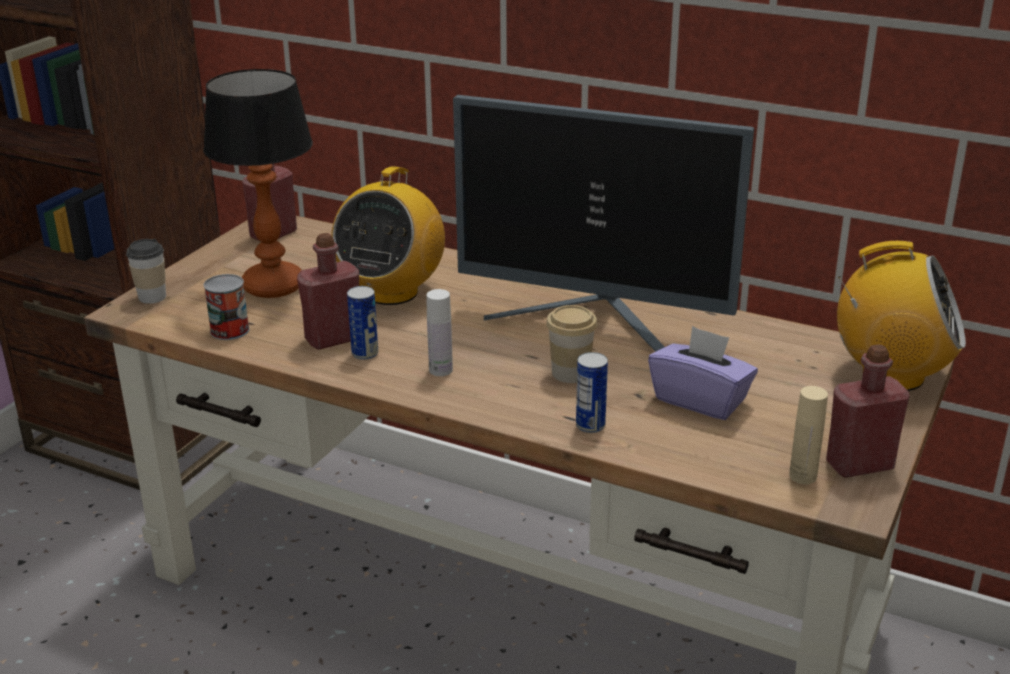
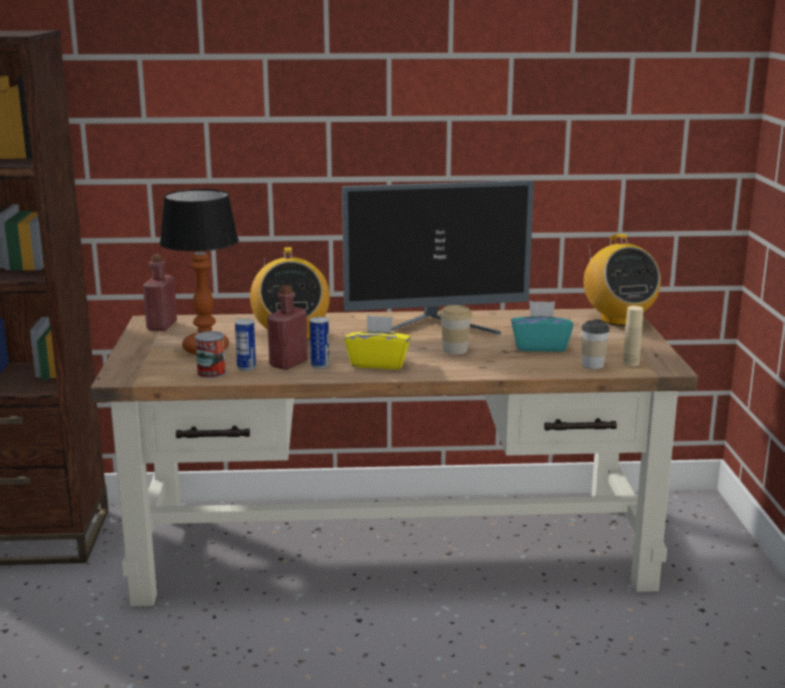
camera: 30 degrees left, 10 degrees down
(152, 297) = (125, 368): cup -> cup (592, 365)
(440, 370) = (378, 363): white bottle -> yellow tissue box
(590, 425) = (498, 367): can -> can (246, 368)
(700, 400) = (540, 347): purple tissue box -> turquoise tissue box
(859, 465) = (650, 354): red bottle -> none
(891, 375) = (618, 320): radio -> radio turned 90 degrees clockwise

